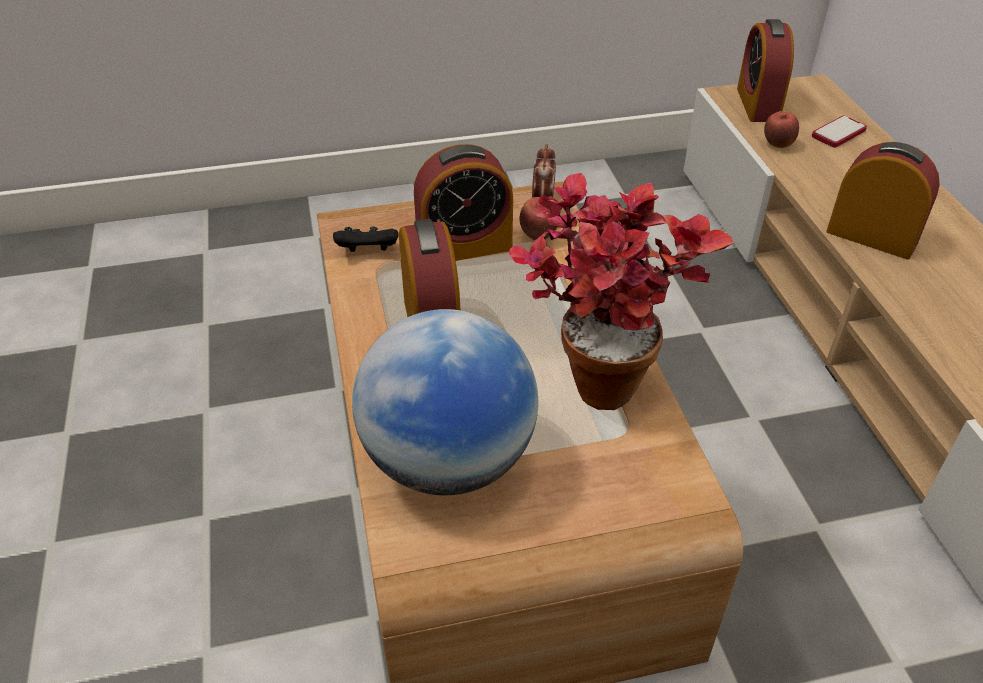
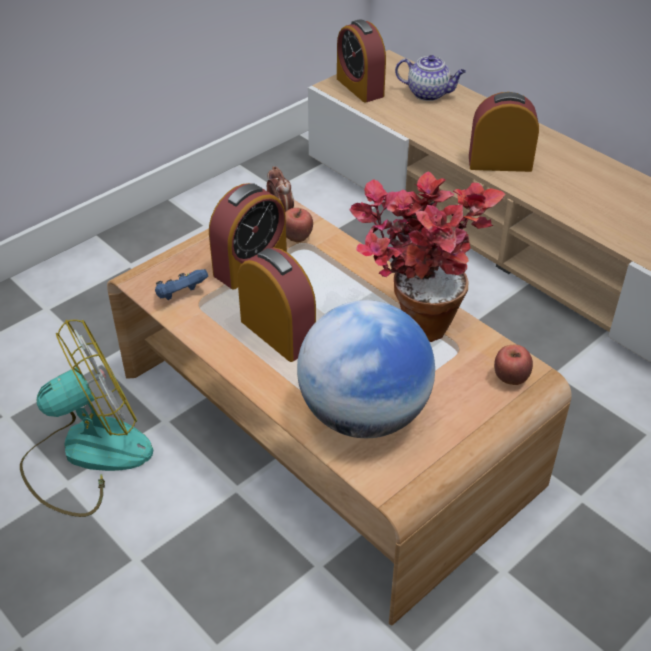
camera: 30 degrees left, 0 degrees up
(243, 390) = (86, 455): none -> fan
(368, 252) = (181, 295): black game controller -> blue game controller
(777, 145) = (395, 115): apple -> apple (510, 379)
(838, 133) = (429, 94): phone -> teapot

